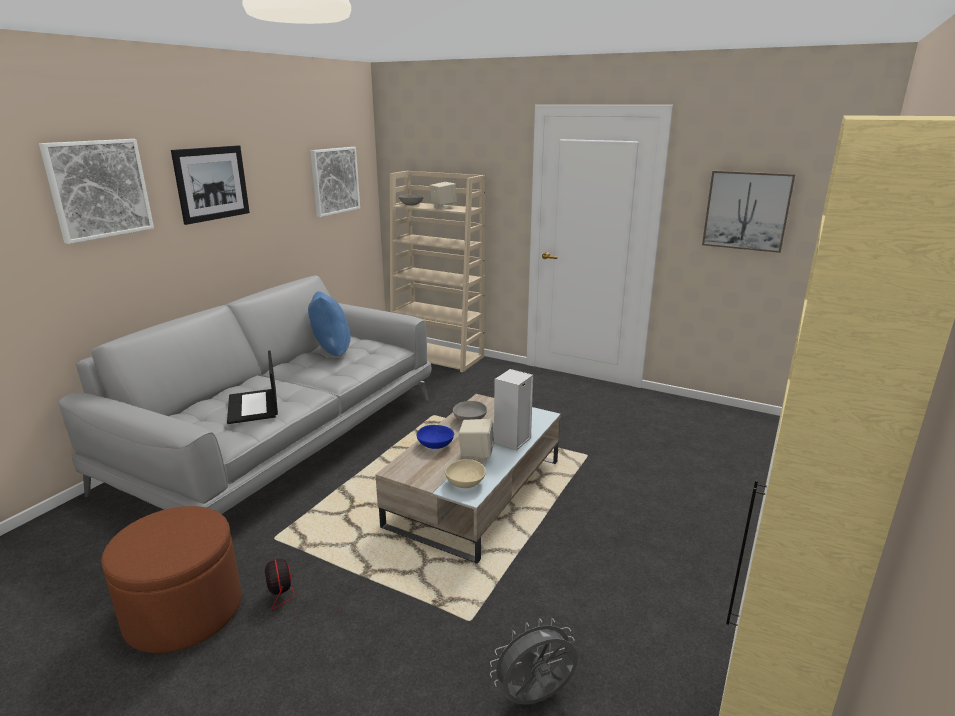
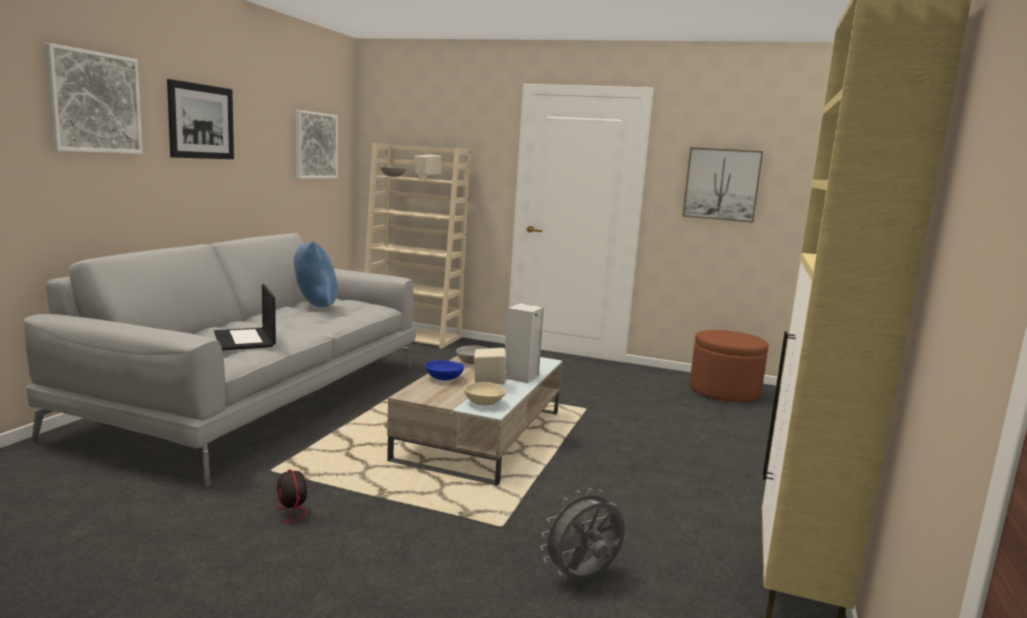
camera: 10 degrees left, 10 degrees down
(184, 611) = (183, 528): brown ottoman -> brown ottoman (724, 392)

